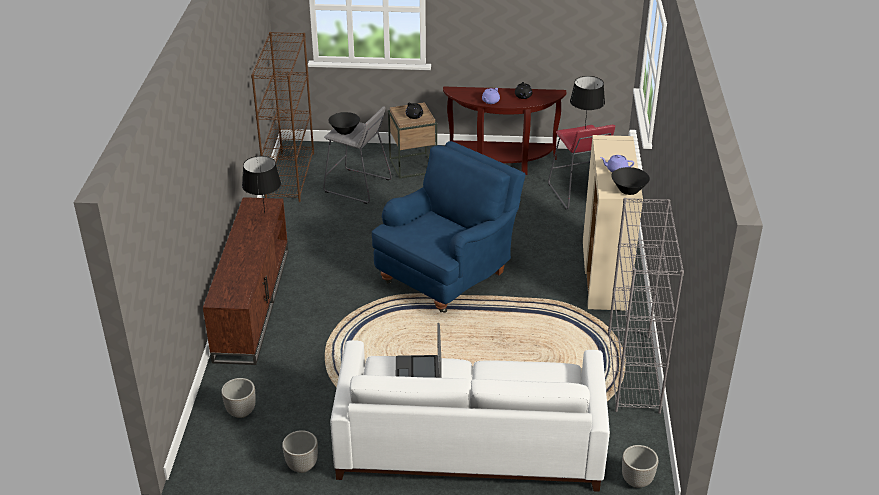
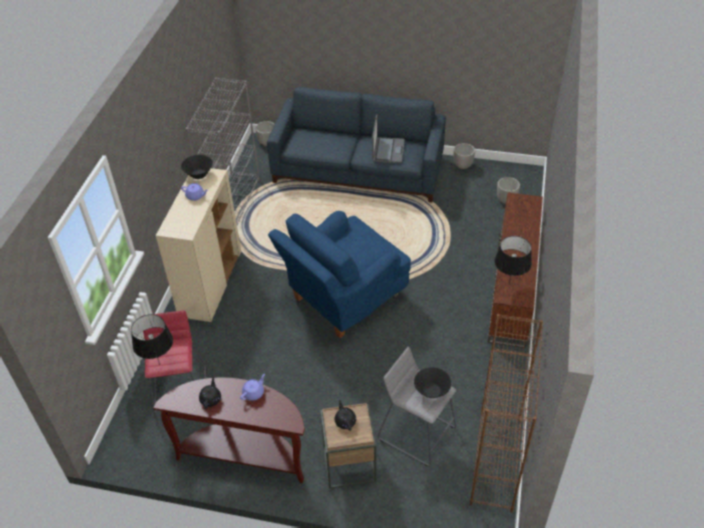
camera: 170 degrees left, 10 degrees up
(468, 442) = (358, 170): white sofa -> blue sofa

